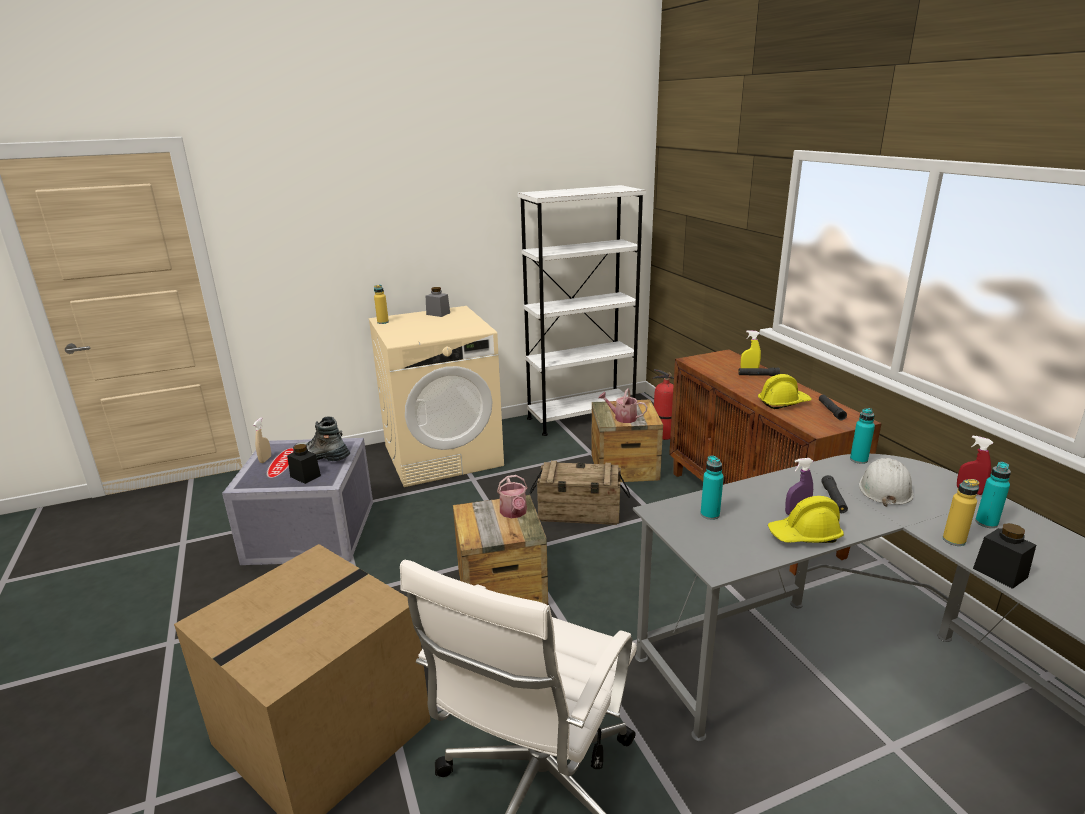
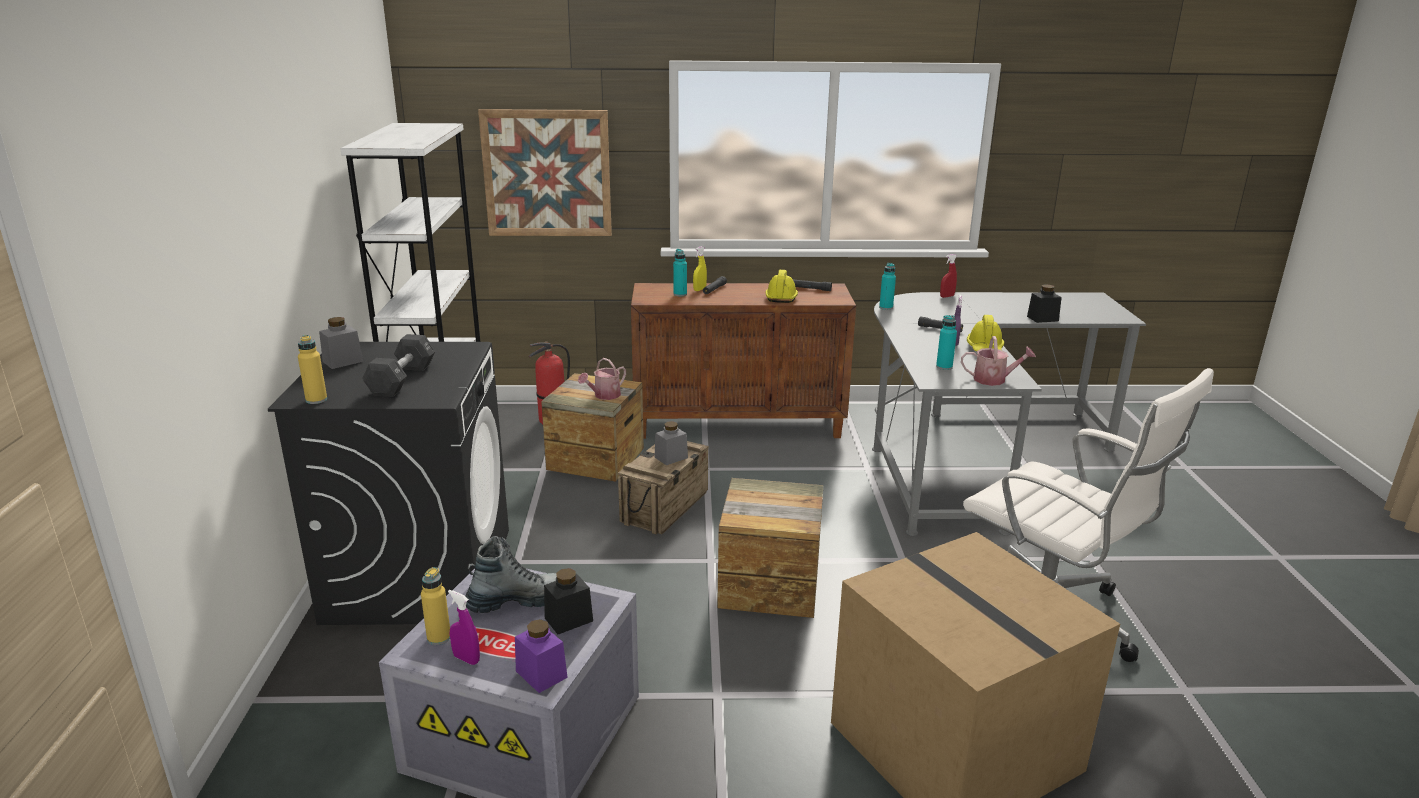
camera: 70 degrees left, 0 degrees up
(252, 482) = (541, 674): none -> purple jar
(265, 459) = (466, 659): beige spray bottle -> purple spray bottle
(321, 458) = (518, 601): boot -> boot turned 150 degrees counterclockwise
(420, 329) = (402, 380): none -> black dumbbell
(443, 455) = (420, 574): beige washing machine -> black washing machine
(514, 513) = (764, 492): watering can -> watering can (994, 380)
(582, 475) = (671, 457): none -> grey jar
(712, 241) = (547, 173): none -> picture
(884, 489) = (932, 313): white hard hat -> none
(954, 540) = (1004, 317): yellow bottle -> yellow bottle (439, 637)
(986, 523) = (987, 304): turquoise bottle -> turquoise bottle (680, 294)

